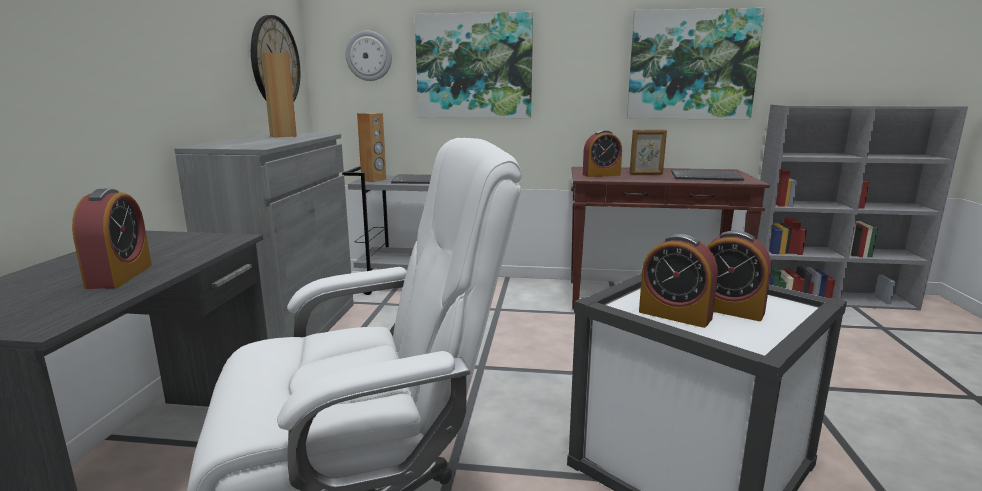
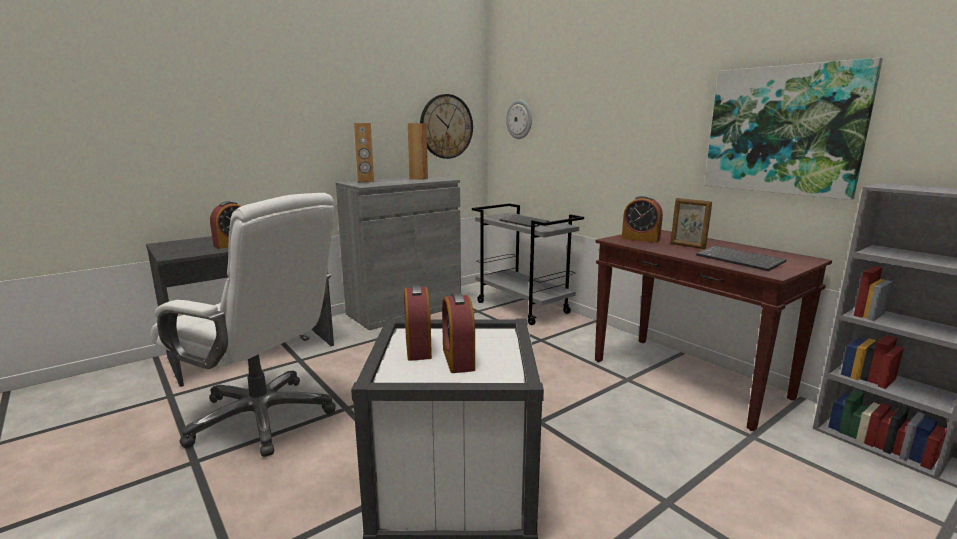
camera: 45 degrees right, 0 degrees up
(374, 180) = (498, 216): brown speaker -> brown speaker (366, 181)
(474, 66) = (584, 128): picture -> none

